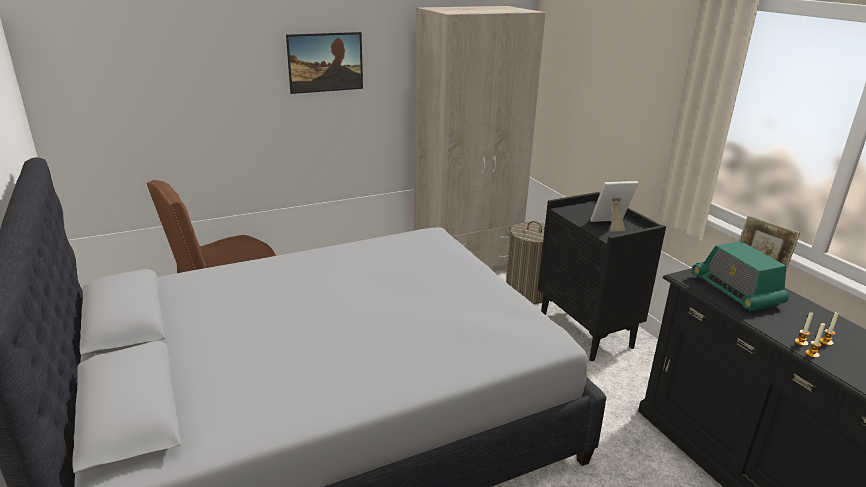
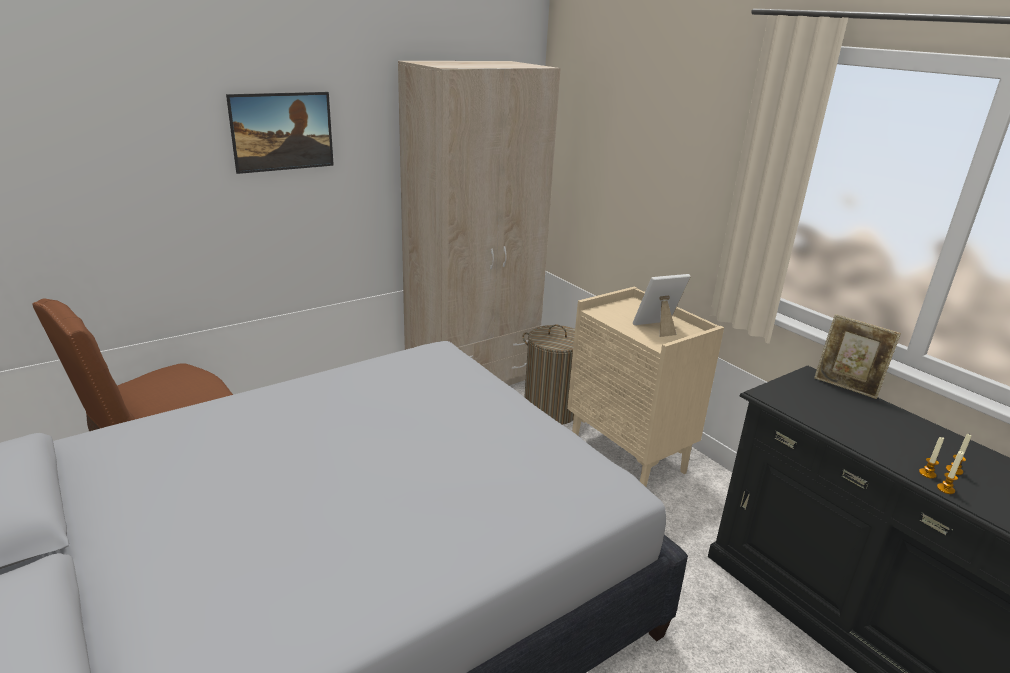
camera: 10 degrees left, 0 degrees up
(586, 332) = (627, 456): black cabinet -> beige cabinet
(736, 291) = (830, 408): radio -> none

